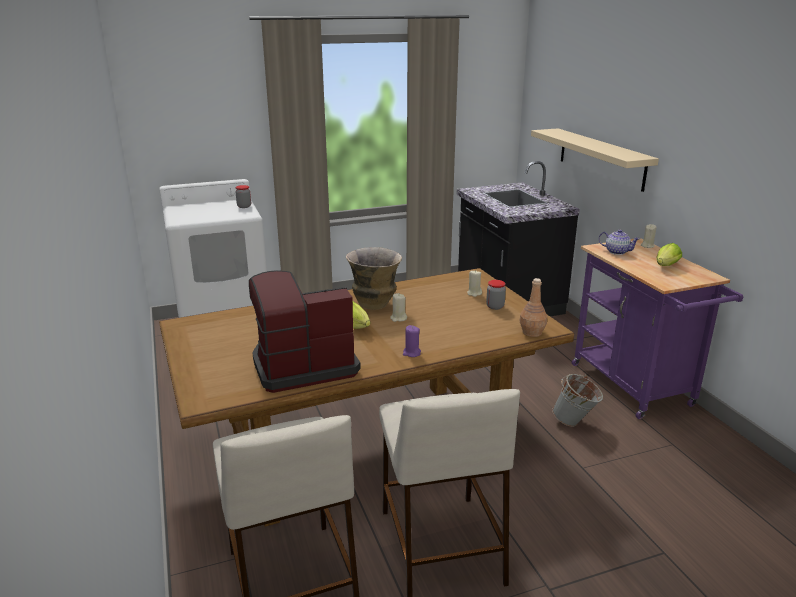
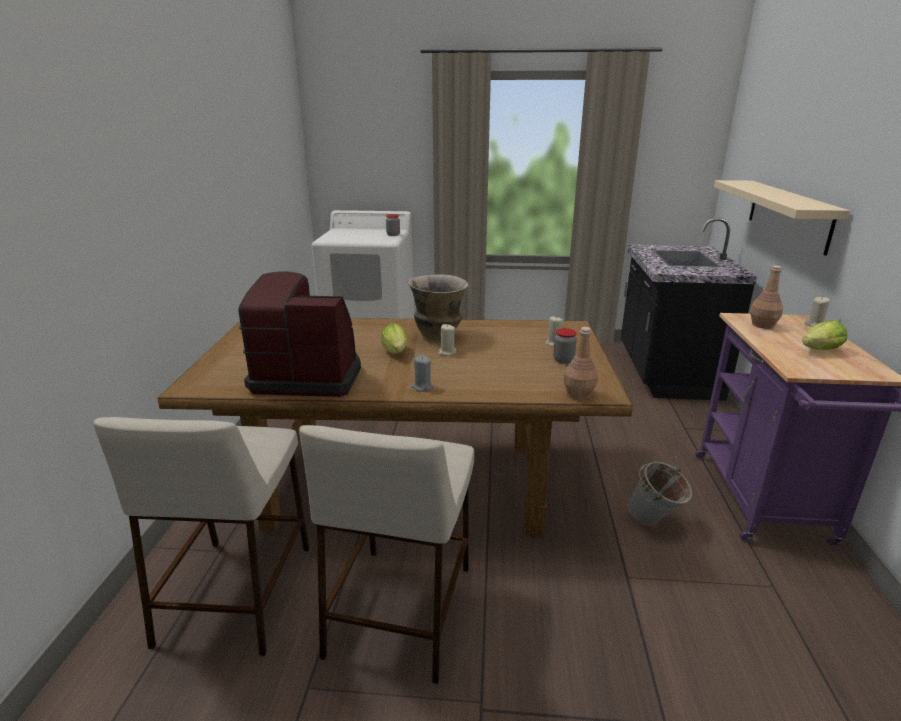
camera: 25 degrees right, 0 degrees up
(411, 353) = (422, 387): purple candle -> grey candle
(616, 252) = (762, 325): teapot -> brown bottle

